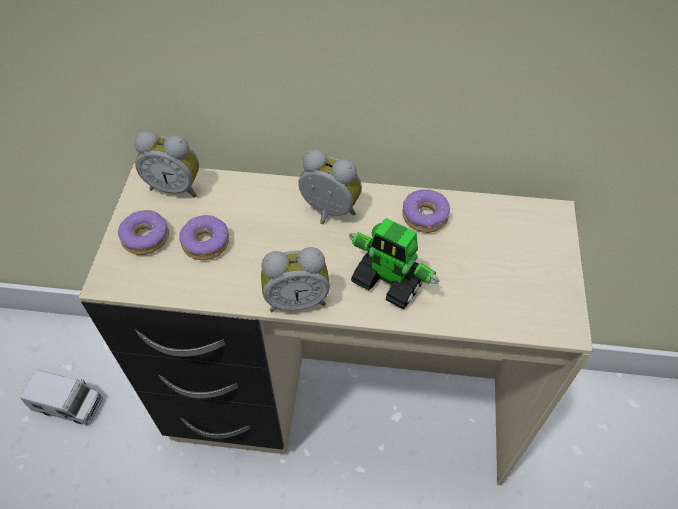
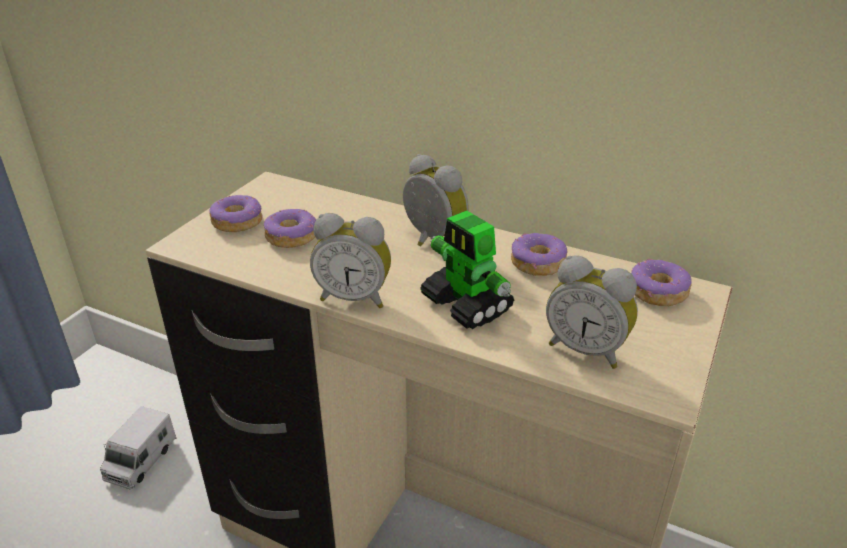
camera: 20 degrees right, 20 degrees down
(68, 405) = (140, 461): toy truck -> toy truck turned 75 degrees clockwise
(176, 187) = (291, 193): alarm clock -> alarm clock (586, 349)
(524, 223) = (657, 292): none -> donut

